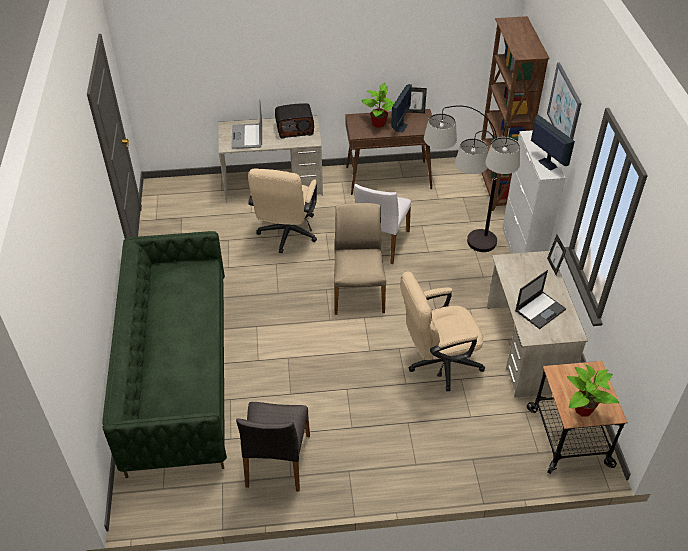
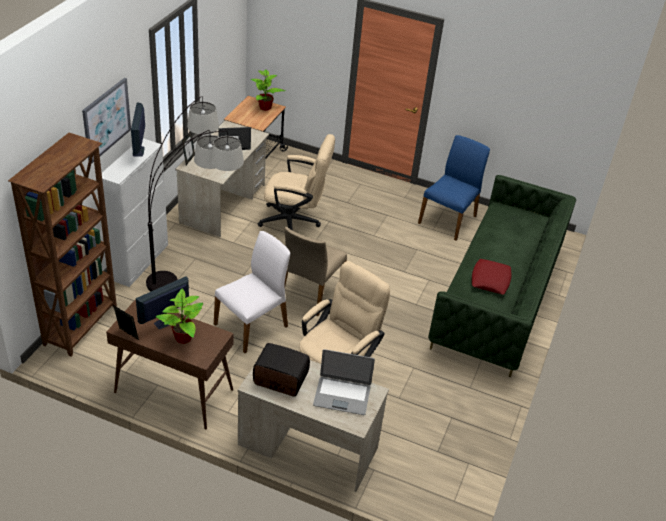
camera: 155 degrees left, 5 degrees down
(179, 304) = (490, 280): none -> red pillow
(247, 136) = (342, 395): laptop -> laptop turned 75 degrees clockwise
(276, 461) = (448, 219): grey chair -> blue chair

